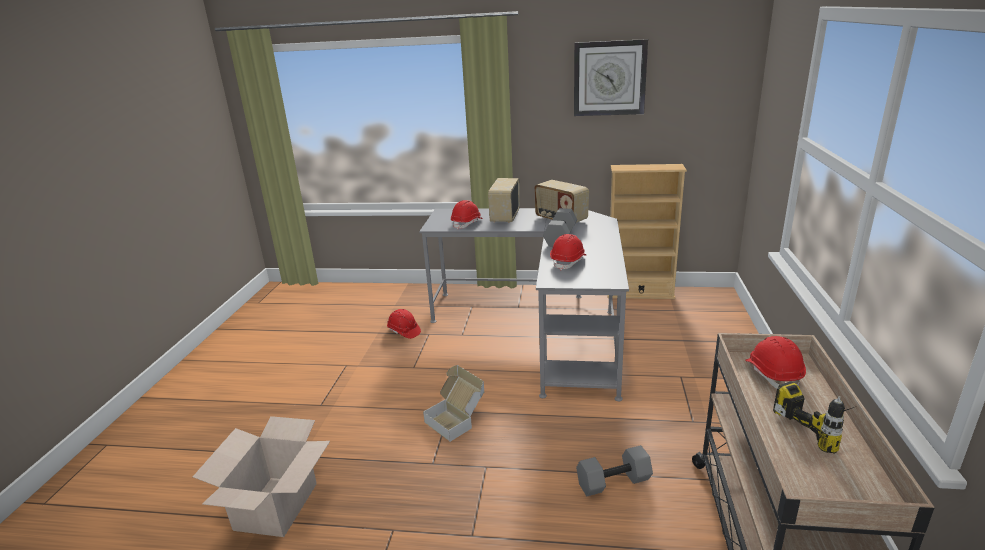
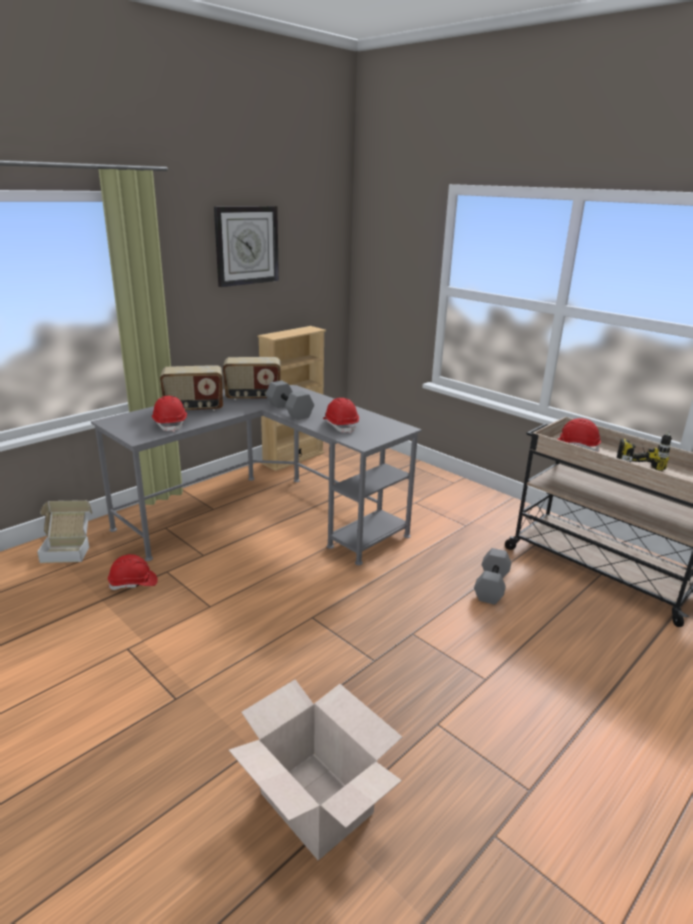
camera: 55 degrees left, 0 degrees up
(456, 420) = (331, 619): cardboard box -> cardboard box (68, 549)
(504, 217) = (194, 408): radio -> radio turned 60 degrees counterclockwise

